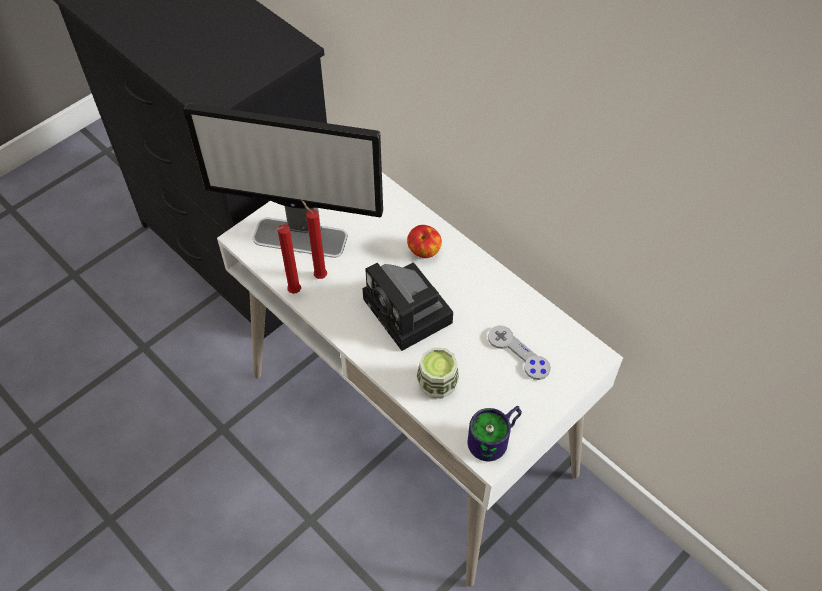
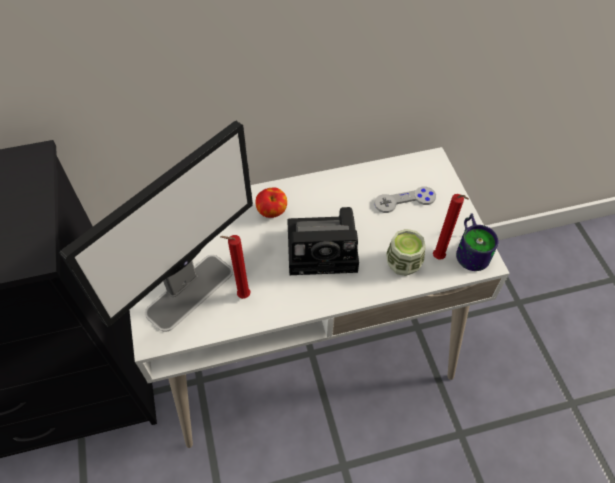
camera: 60 degrees left, 0 degrees up
(293, 293) = (246, 324): red candle -> red candle (439, 258)

